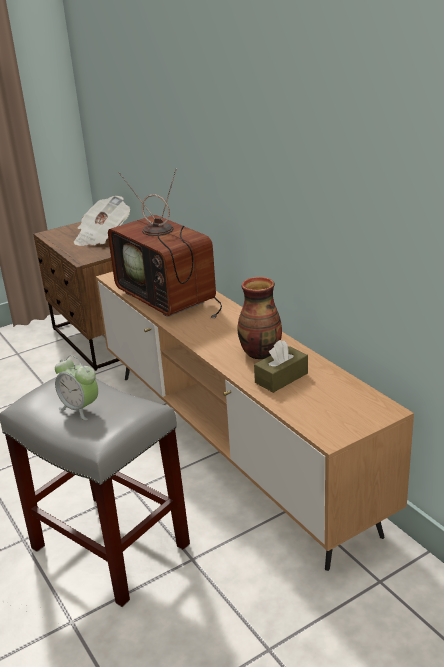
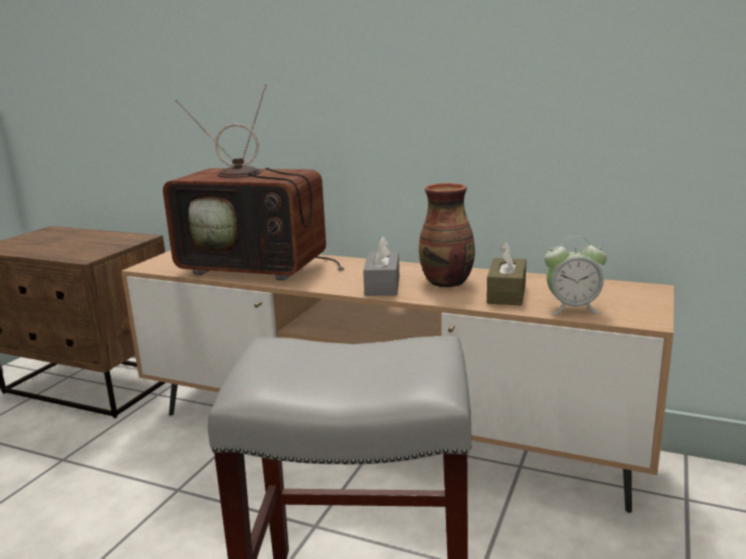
camera: 35 degrees left, 10 degrees down
(80, 408) = (345, 367): alarm clock -> alarm clock (572, 308)
(102, 237) = (83, 237): newspaper -> none
(217, 342) = (382, 285): none -> grey tissue box

